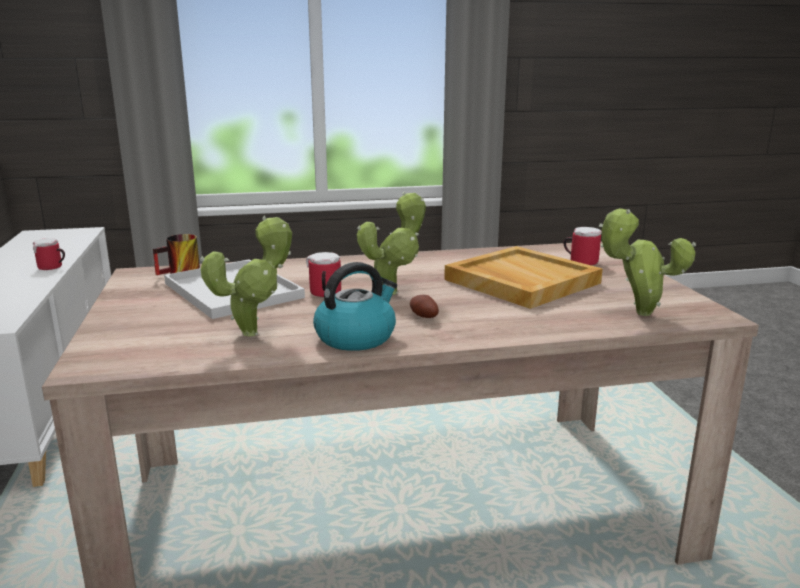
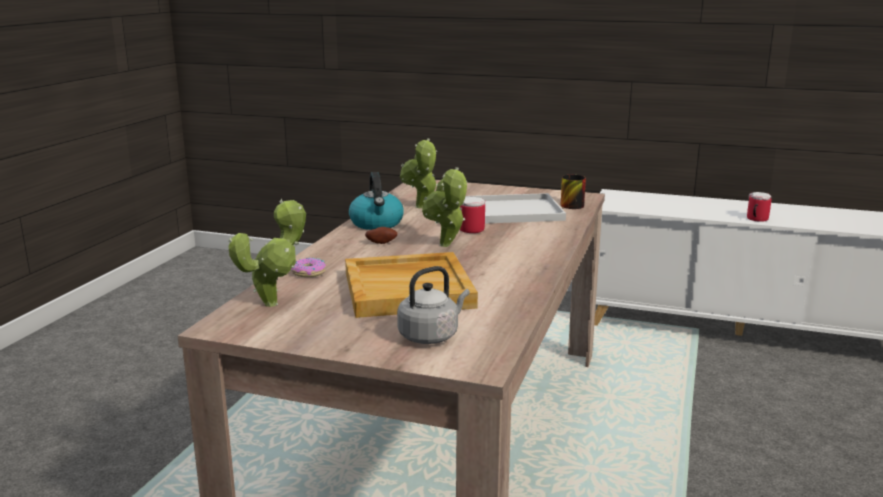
camera: 120 degrees right, 0 degrees up
(558, 322) = (308, 273): none -> donut
(580, 261) = (431, 335): mug -> grey kettle

